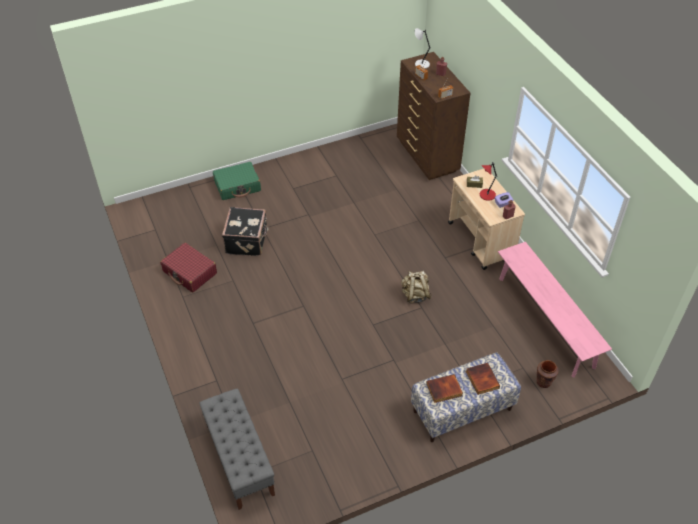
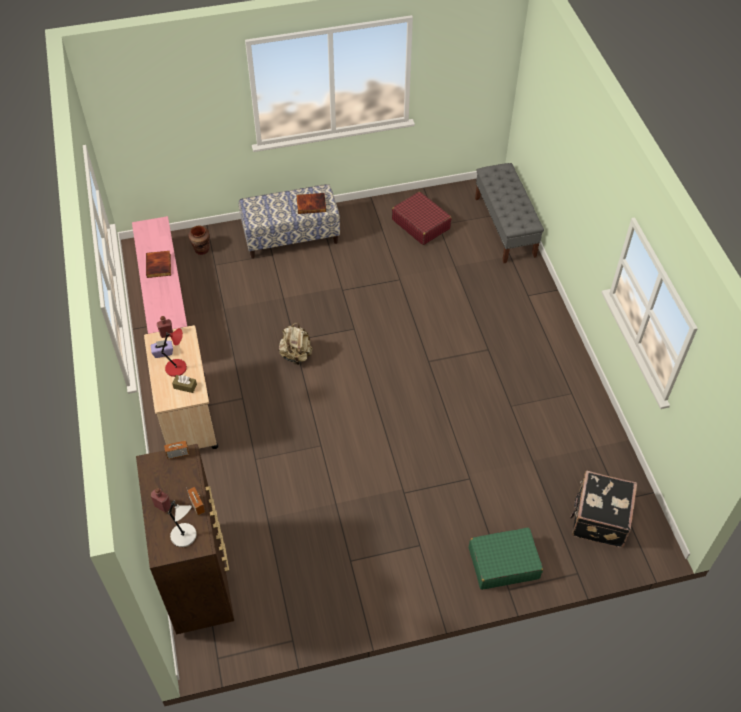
camera: 170 degrees left, 5 degrees up
(190, 272) = (565, 424): red suitcase -> red suitcase (421, 224)
(247, 241) = (491, 460): black suitcase -> black suitcase (599, 519)
(481, 379) = (272, 208): book -> book (159, 265)

